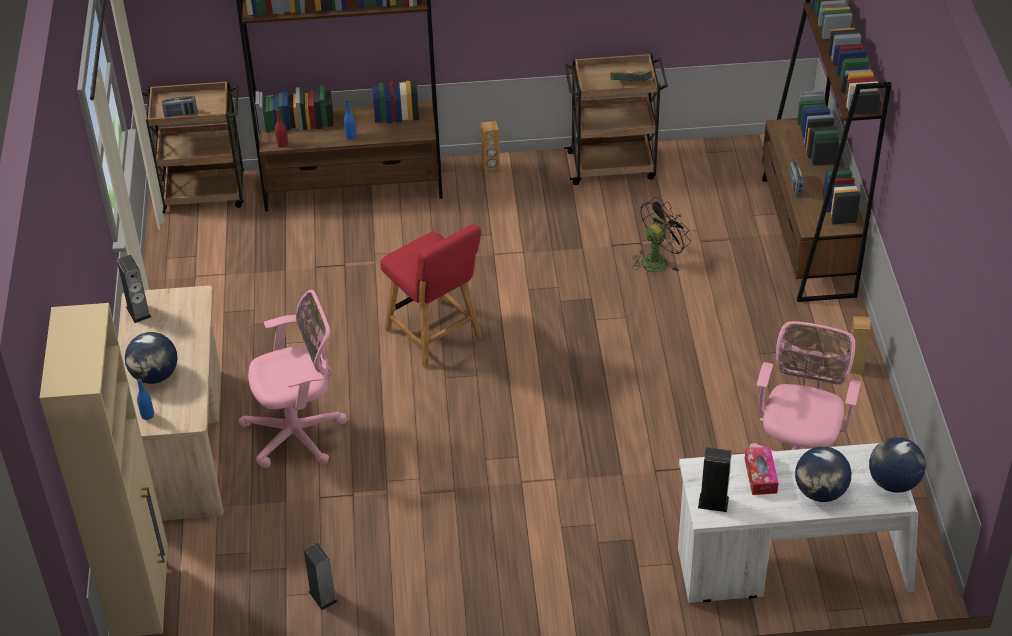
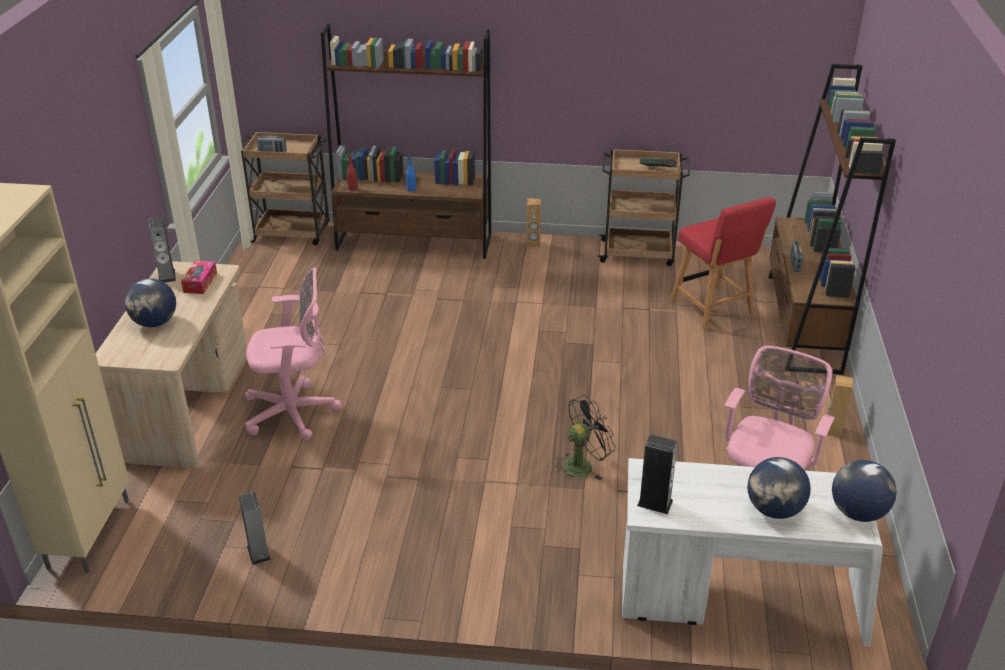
camera: 10 degrees right, 10 degrees down
(147, 415) = (131, 352): blue bottle -> none
(436, 335) = (445, 354): red chair -> red chair (714, 309)
(658, 259) = (661, 323): black fan -> black fan (582, 465)
(760, 475) = (711, 485): tissue box -> tissue box (200, 282)

